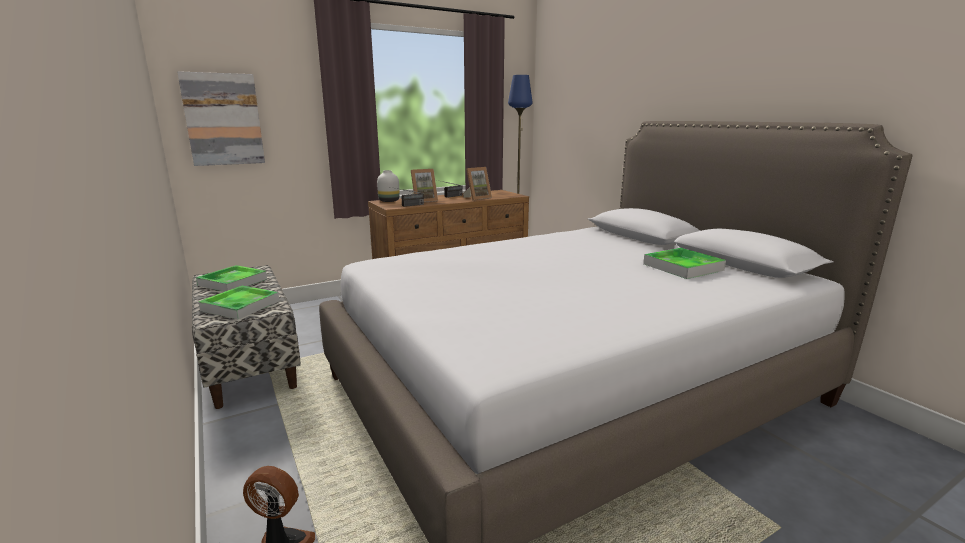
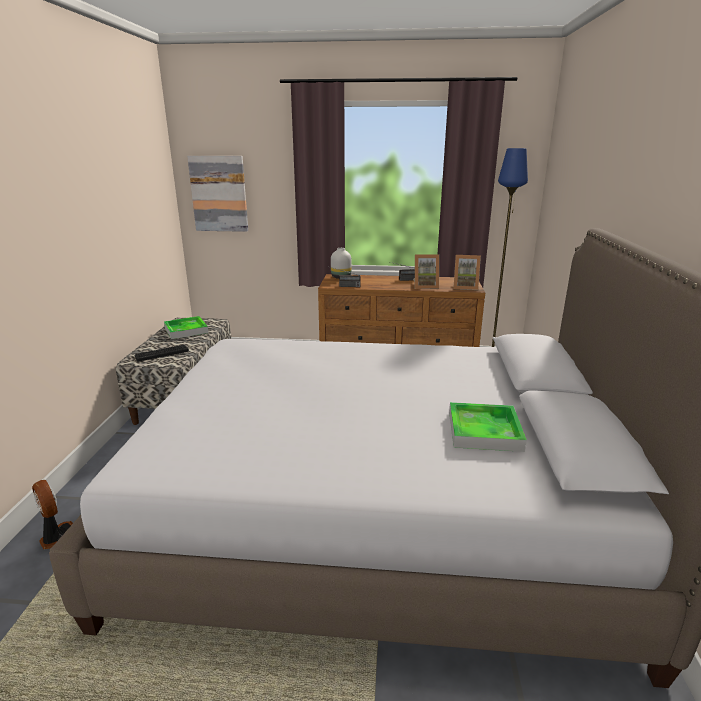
camera: 35 degrees right, 5 degrees up
(240, 306) = (161, 353): tray -> keyboard
(423, 201) = (369, 282): picture frame -> picture frame (465, 287)

